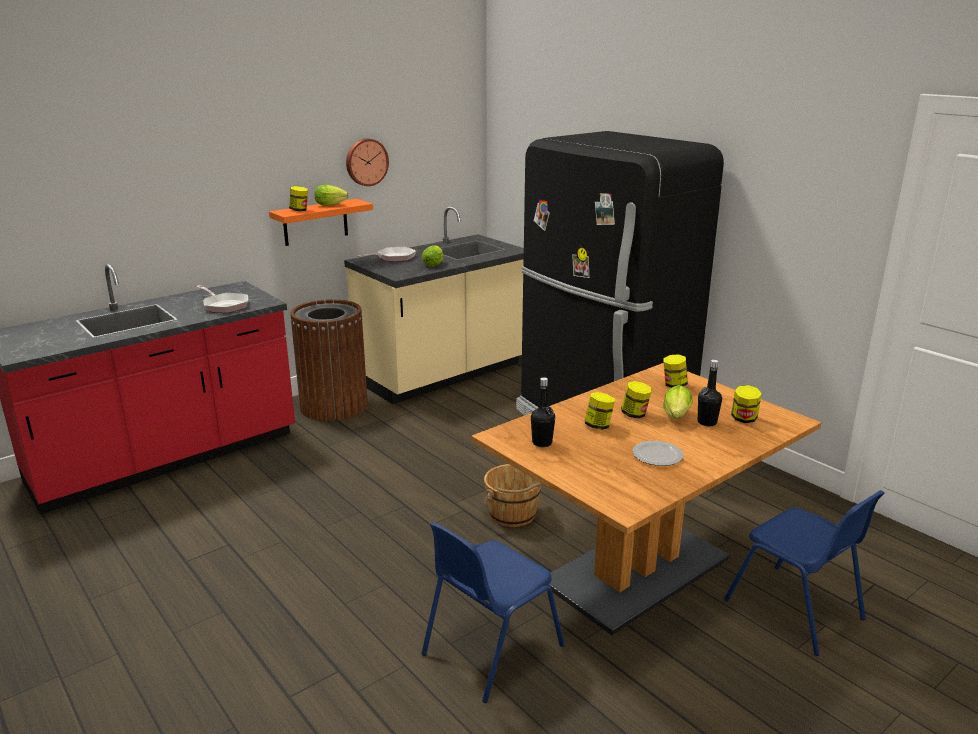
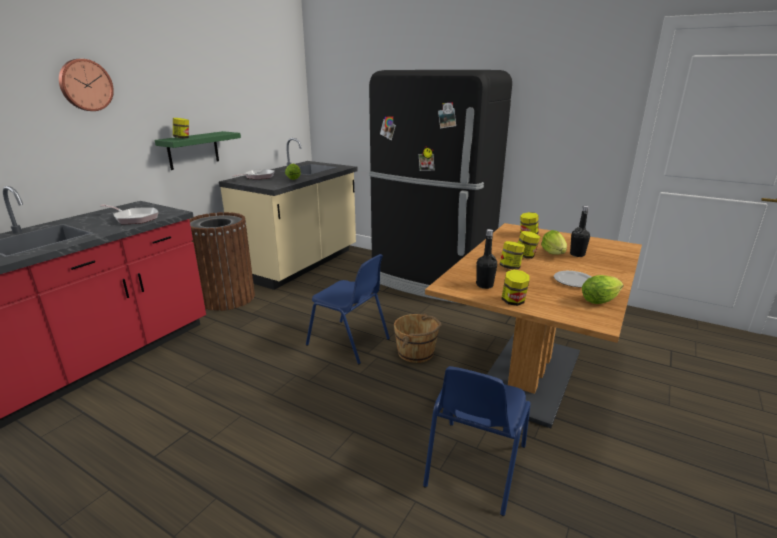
camera: 20 degrees left, 0 degrees up
(315, 222) = (193, 150): orange shelf -> green shelf
(332, 205) = (207, 134): lettuce -> lettuce (601, 300)
(366, 162) = (227, 101): wall clock -> wall clock (85, 85)
(744, 419) = (596, 249): jar -> jar (513, 301)
(795, 610) = (645, 379): blue chair -> blue chair (349, 342)

